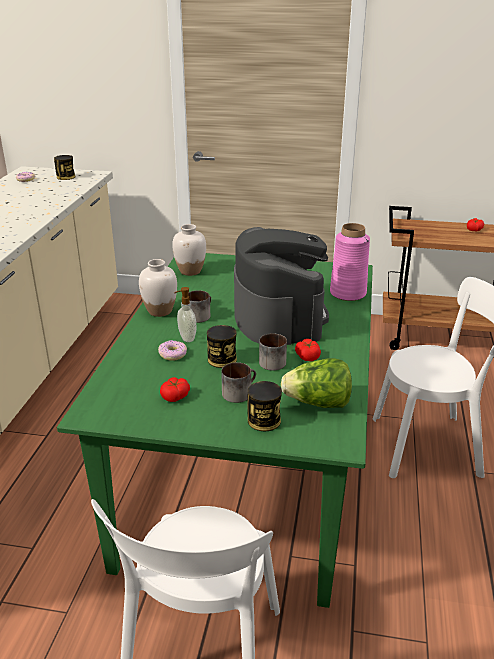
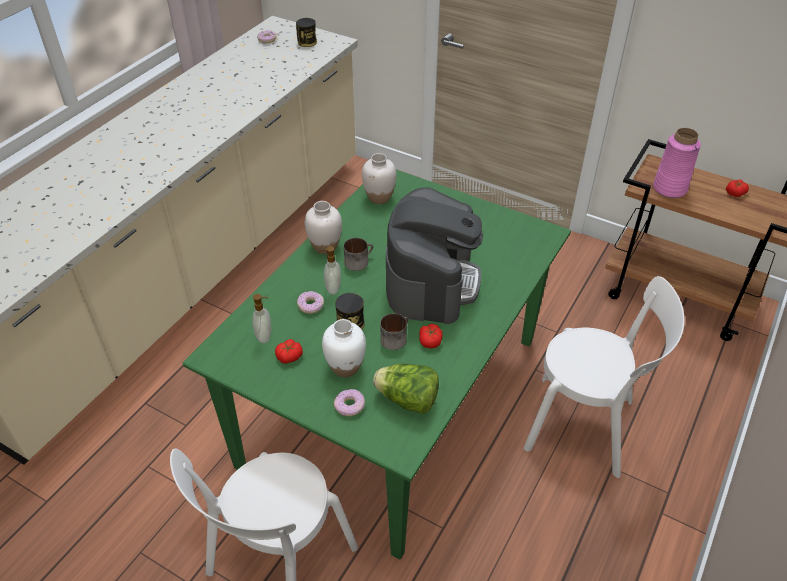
camera: 20 degrees right, 15 degrees up
(139, 386) = (265, 336): none -> soap dispenser
(239, 392) = (345, 367): mug -> white vase
(264, 420) = (350, 406): can -> donut
(347, 293) = (519, 265): pink vase -> pink vase (669, 188)

